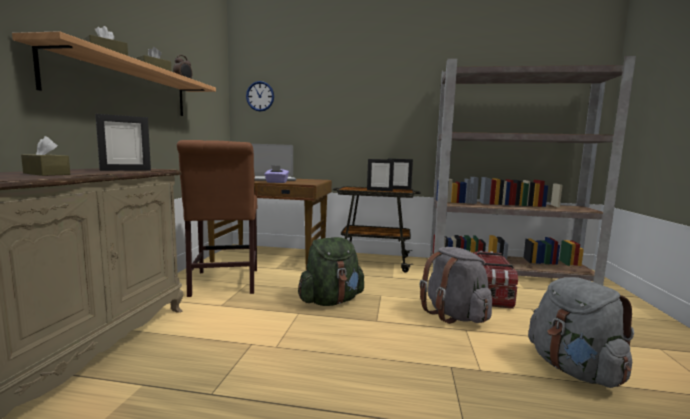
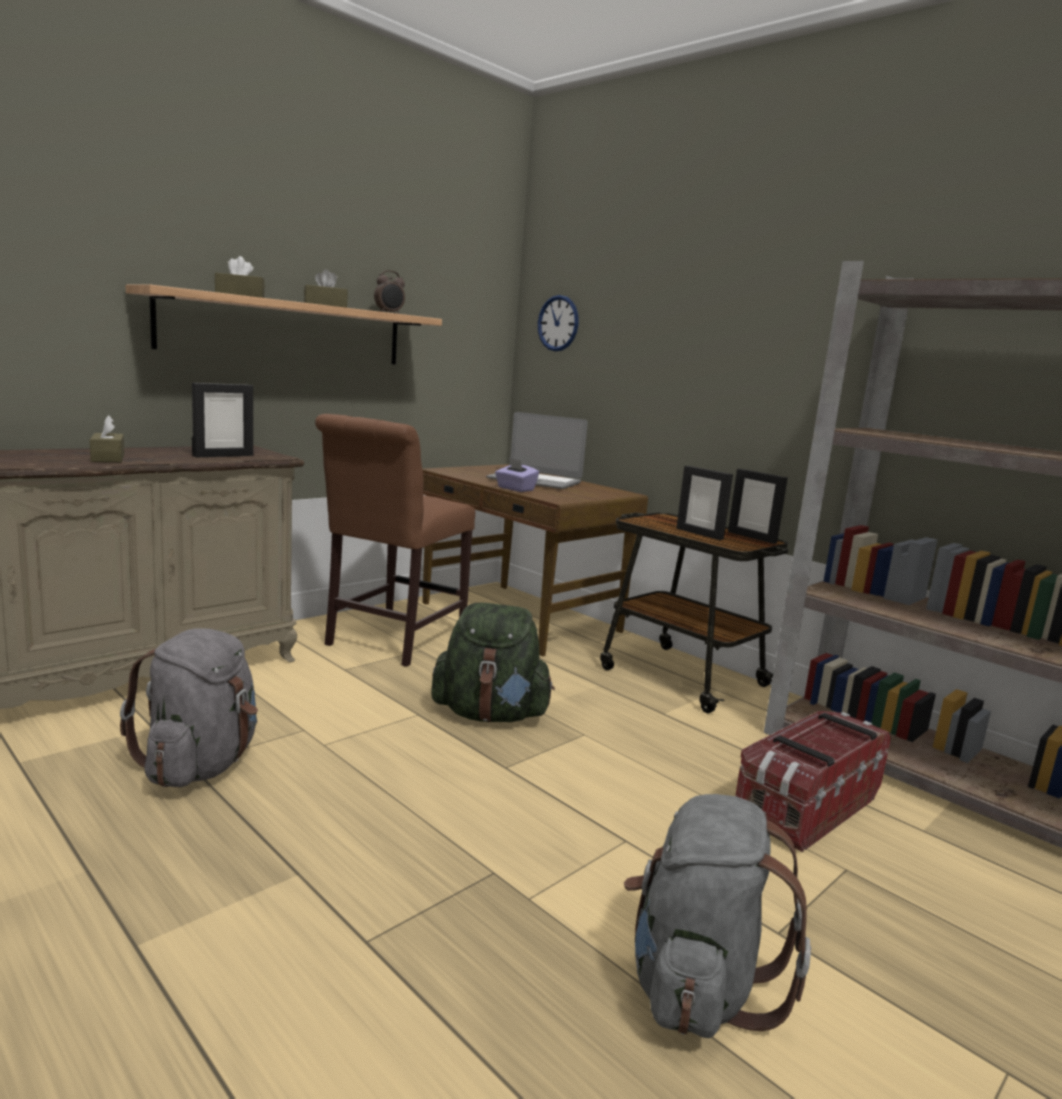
camera: 35 degrees right, 5 degrees up
(125, 170) = (223, 455): picture frame -> picture frame turned 45 degrees counterclockwise
(454, 315) = (650, 812): grey backpack -> grey backpack (200, 765)

